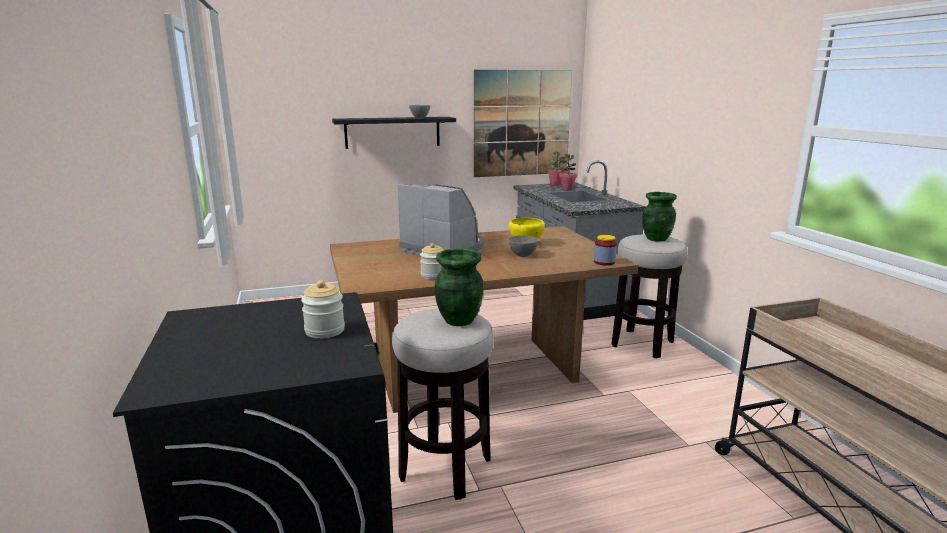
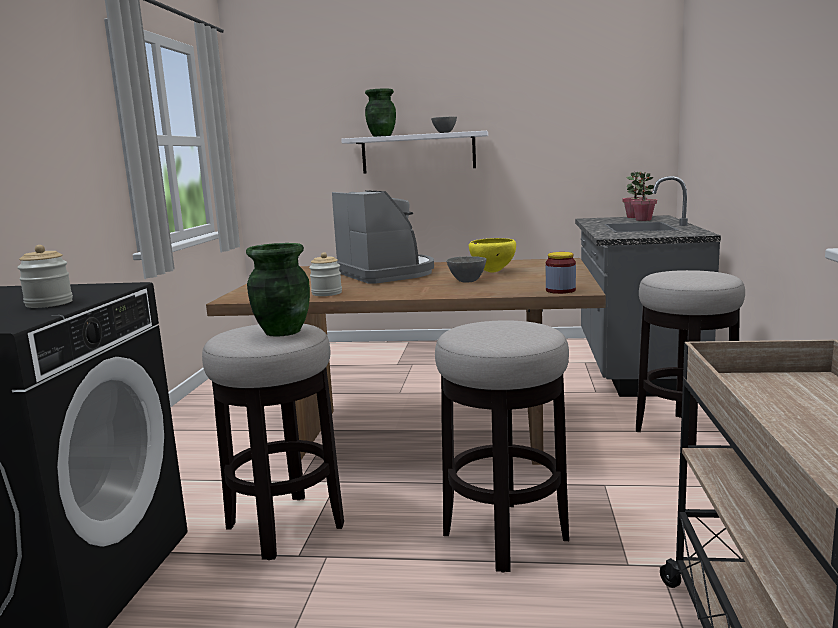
camera: 25 degrees right, 5 degrees down
(392, 132) = (418, 153): black shelf -> white shelf
(522, 123) = (589, 137): picture -> none
(603, 441) = (505, 536): none -> stool
(656, 239) = (696, 274): green vase -> green vase (381, 136)

